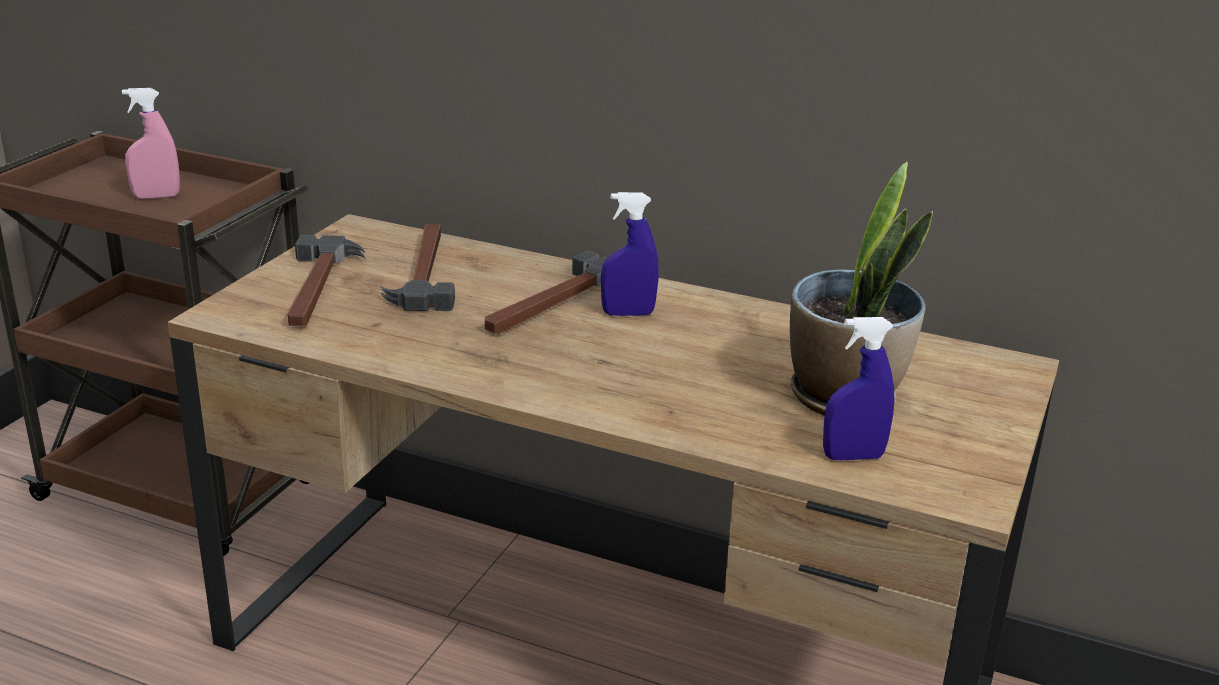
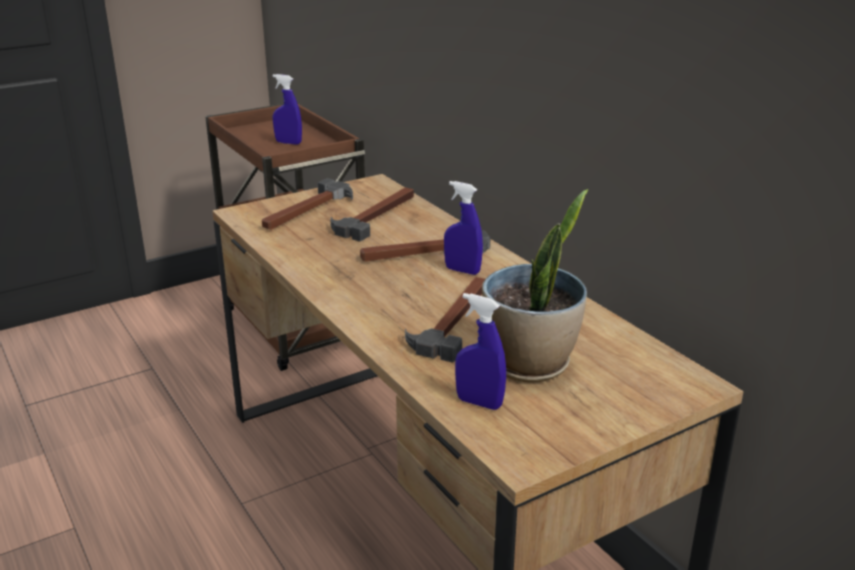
camera: 35 degrees right, 0 degrees up
(156, 196) = (288, 143): pink spray bottle -> blue spray bottle
(701, 374) = (454, 320): none -> hammer

